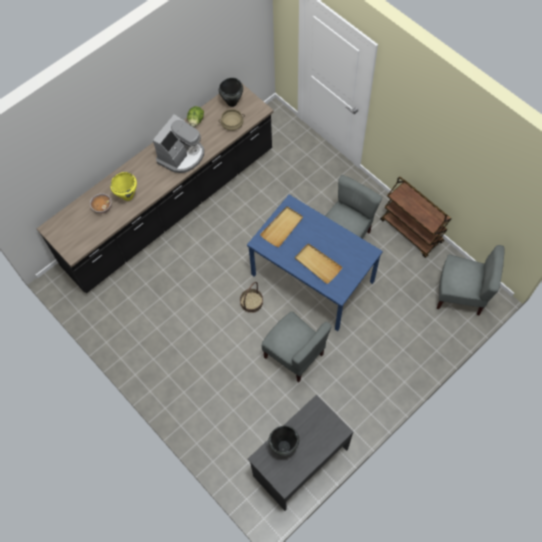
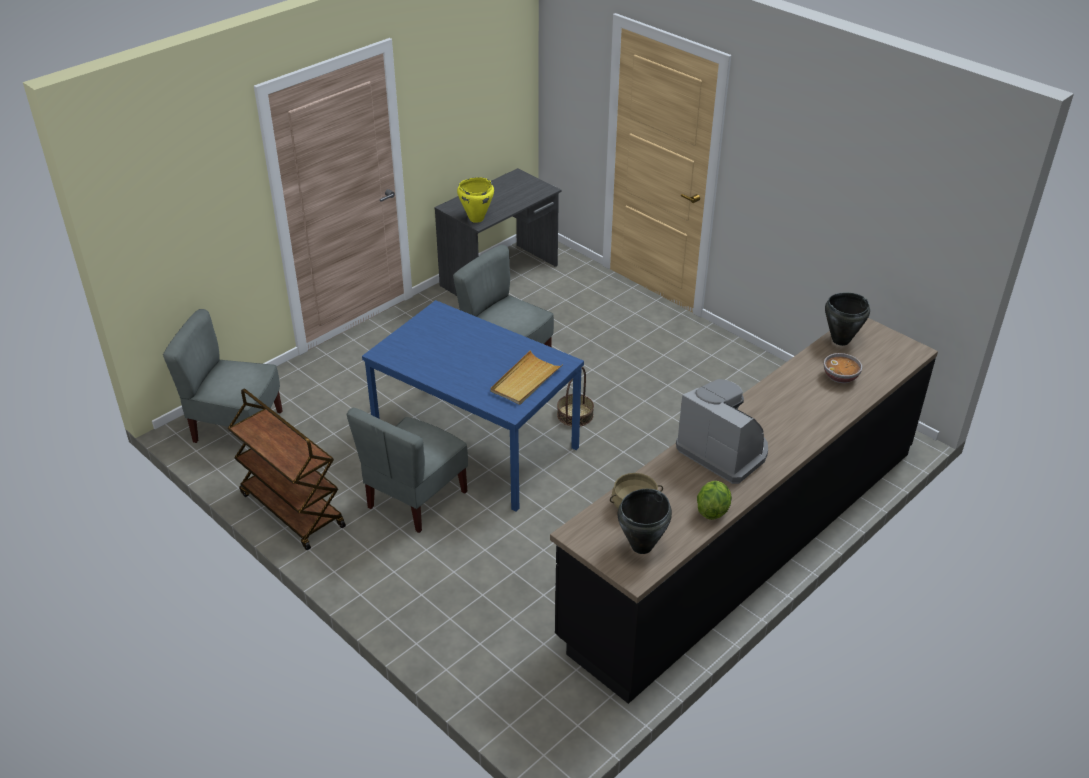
camera: 175 degrees right, 25 degrees down
(128, 196) = (801, 391): yellow cooking pot -> yellow cooking pot (476, 219)
(182, 155) = (724, 451): coffee machine -> coffee machine turned 105 degrees clockwise
(284, 446) = (518, 196): black cooking pot -> black cooking pot (840, 340)
(317, 264) = (468, 339): beige tray -> none

